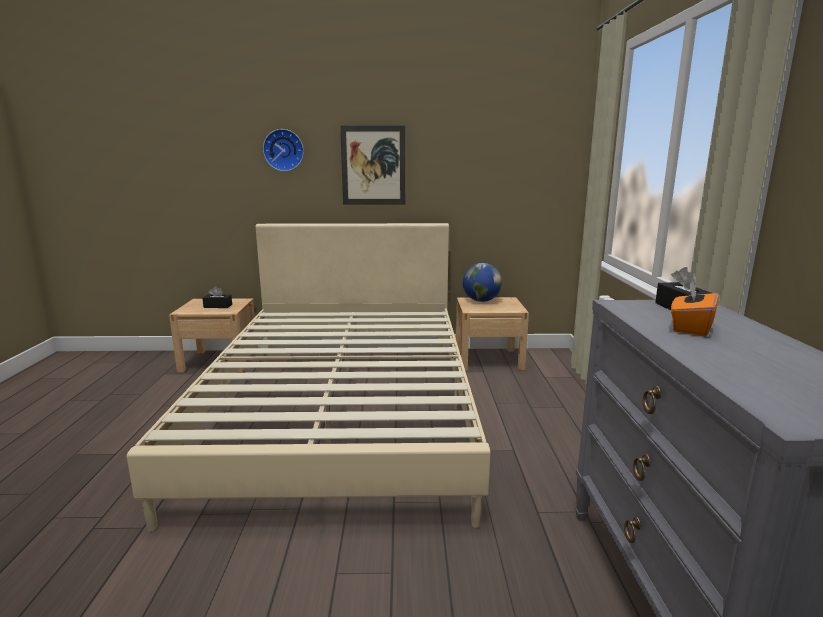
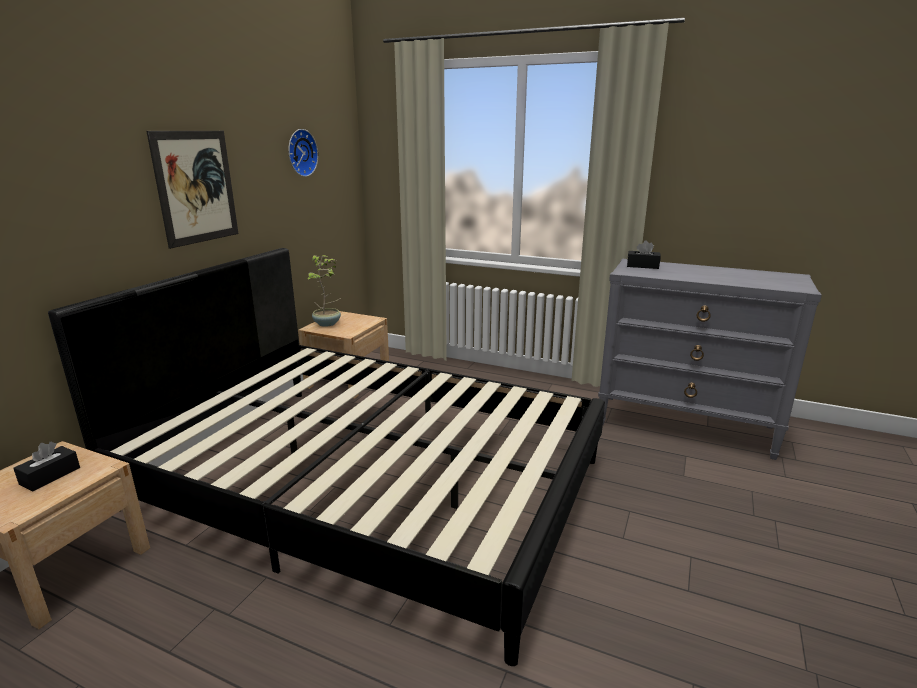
camera: 65 degrees left, 5 degrees up
(284, 150) = (67, 175): wall clock -> wall clock (300, 153)
(343, 411) = (368, 483): beige bed -> black bed
(481, 301) = (328, 324): globe -> potted plant
(690, 328) = (679, 272): orange tissue box -> none

